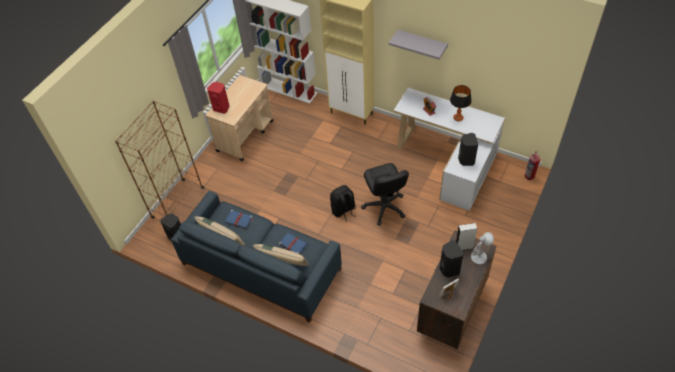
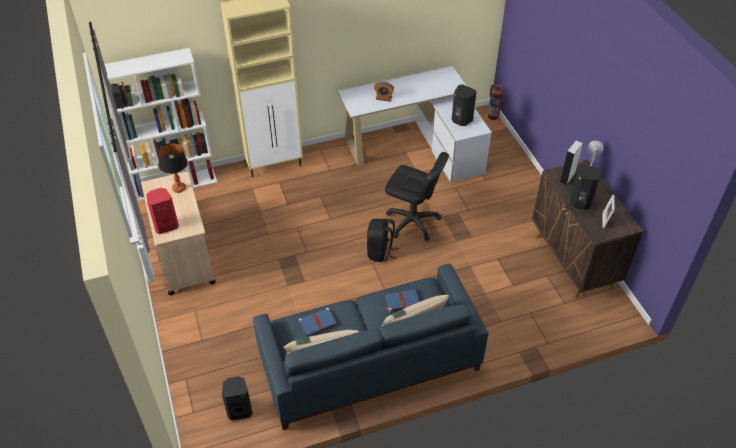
camera: 50 degrees left, 5 degrees down
(177, 203) = (192, 378): brown bookcase -> none
(422, 43) = (347, 24): grey shelf -> none
(458, 118) = (416, 88): table lamp -> table lamp (179, 188)

